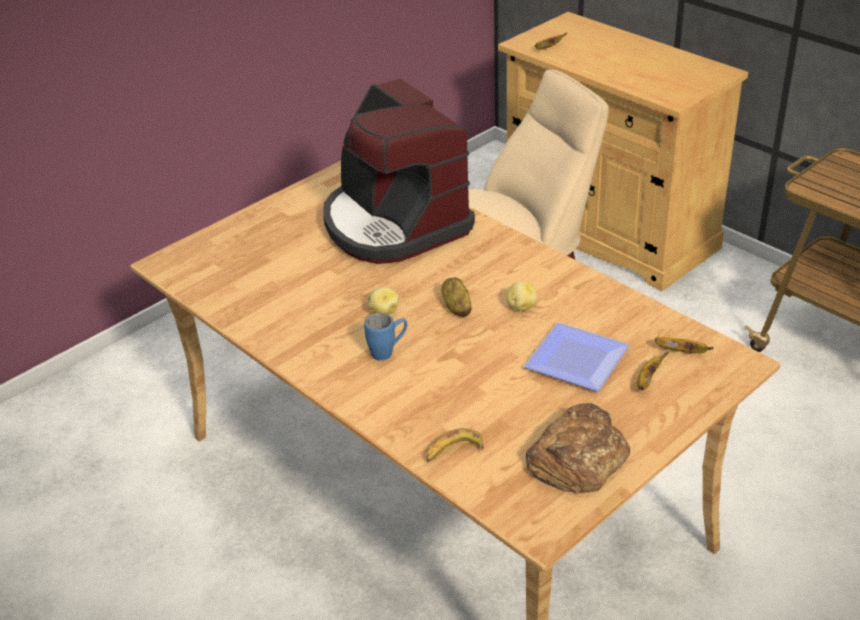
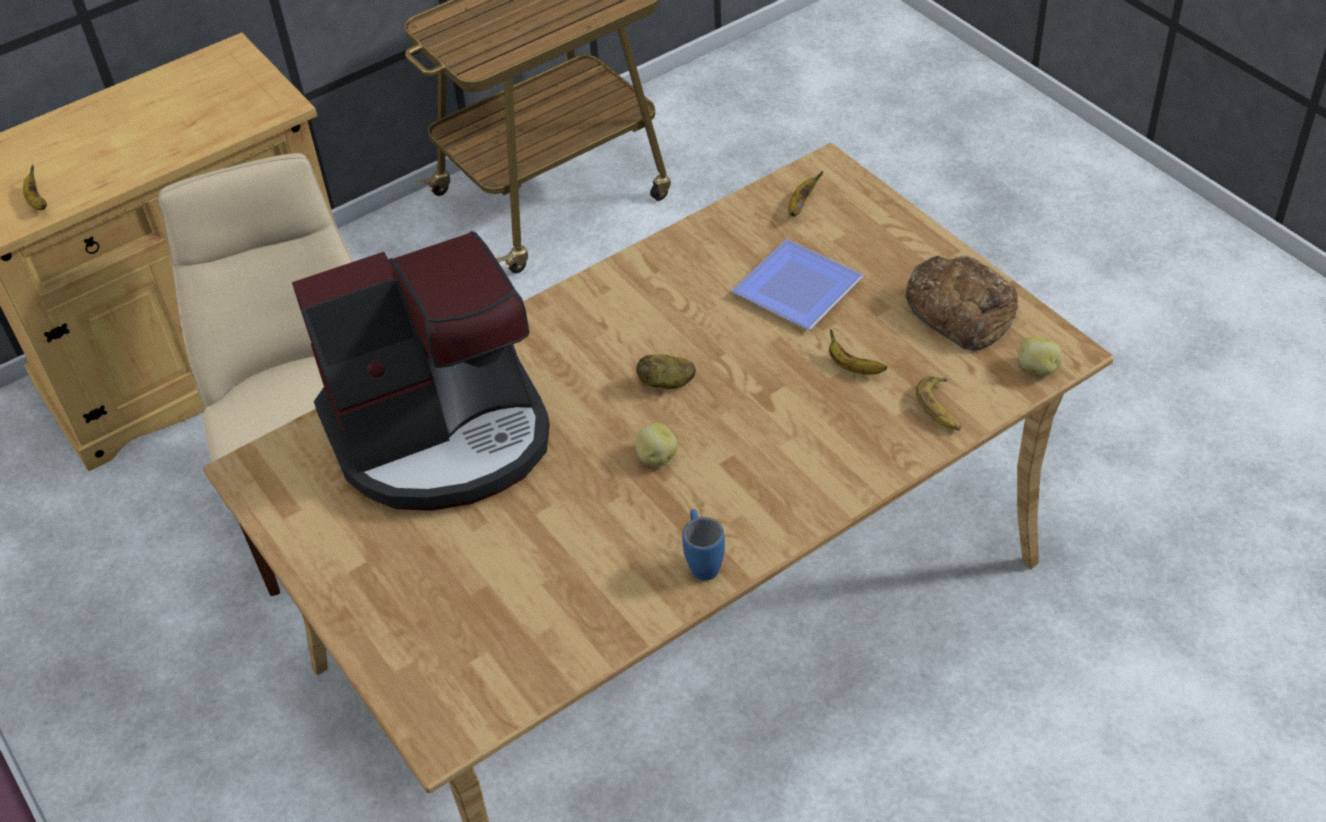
camera: 80 degrees left, 10 degrees up
(388, 352) = (745, 457): blue mug -> blue mug (702, 561)
(521, 306) = (681, 322): potato -> potato (1038, 368)
(647, 380) = (843, 239): banana -> banana (853, 367)

